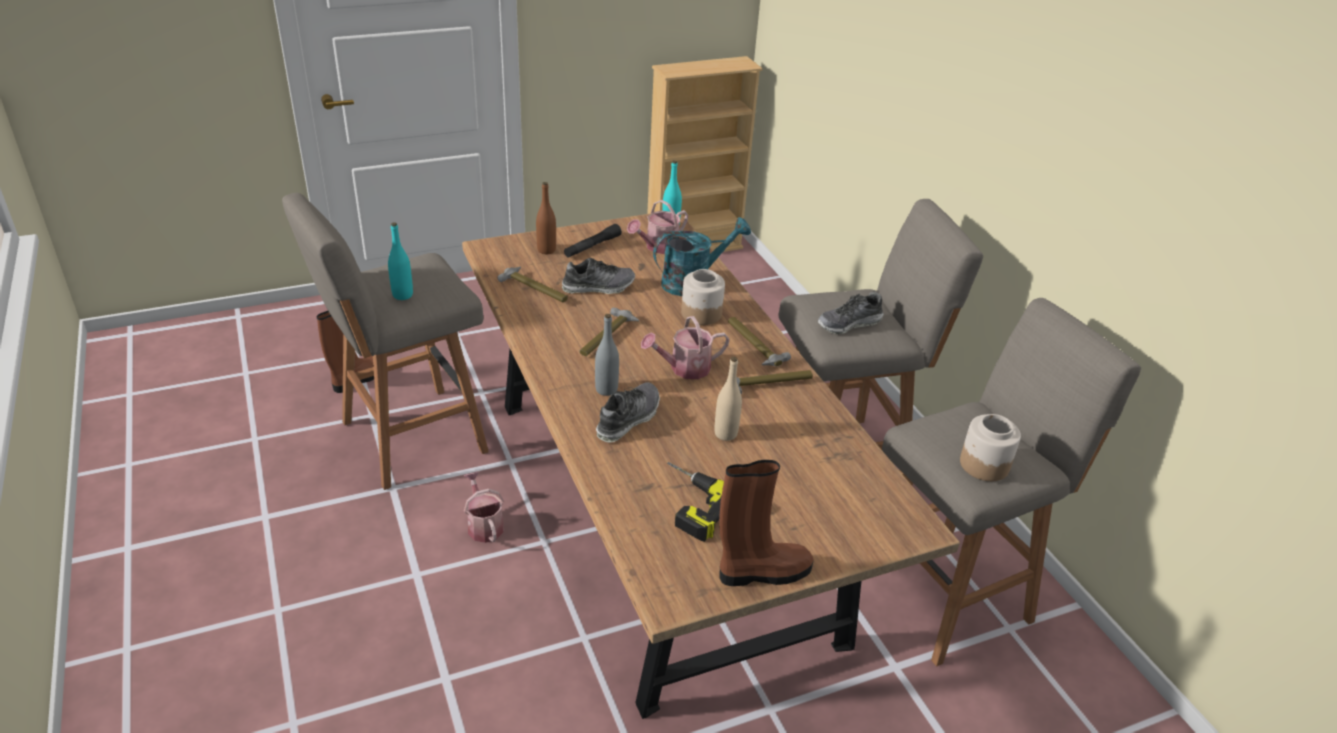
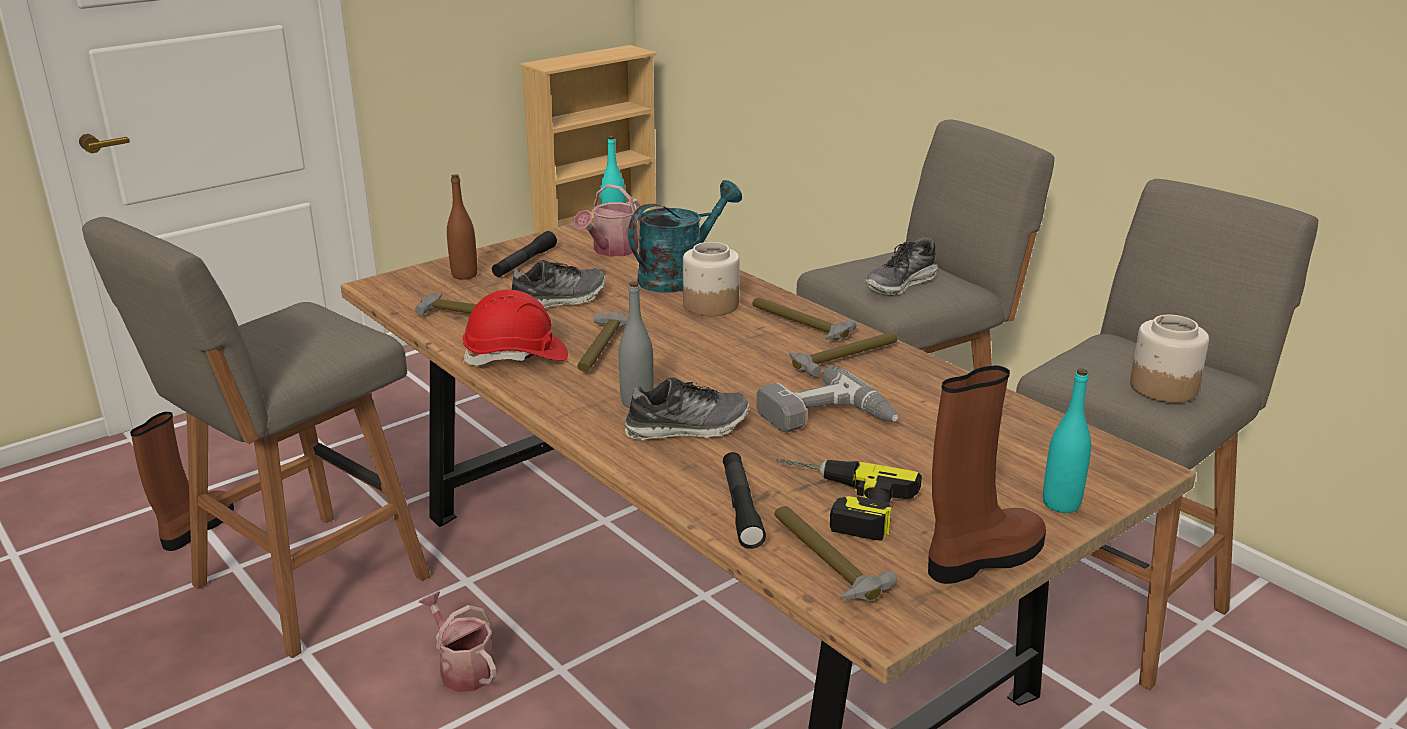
camera: 15 degrees left, 10 degrees down
(402, 295) = (285, 350): turquoise bottle -> turquoise bottle (1061, 504)
(547, 332) = (516, 357): none -> red hard hat
(628, 419) = (687, 428): shoe -> shoe turned 60 degrees clockwise
(628, 492) = (741, 507): none -> black flashlight
(658, 547) = (824, 561): none -> hammer
(684, 368) = (726, 362): watering can -> none
(725, 434) = (827, 419): beige bottle -> power drill

